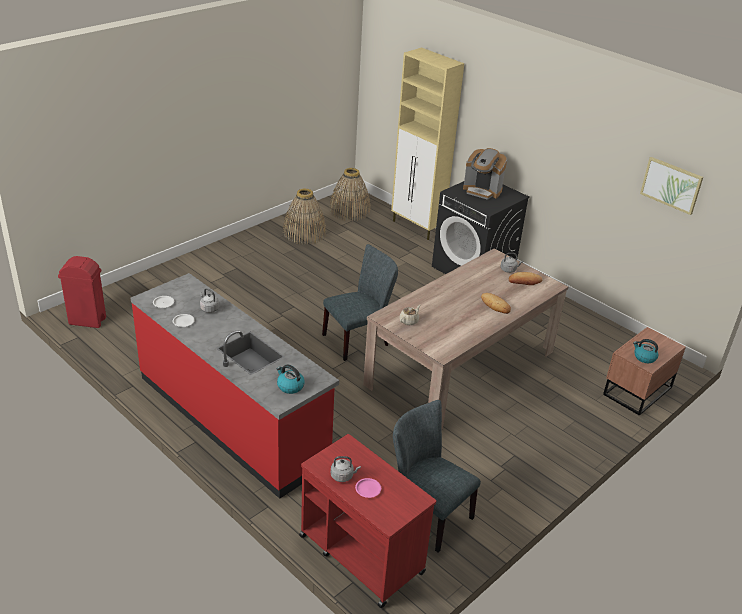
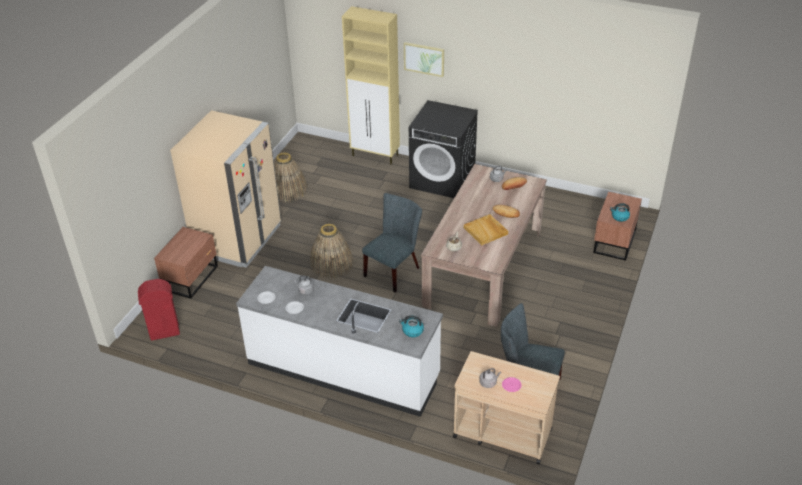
camera: 20 degrees left, 5 degrees up
(152, 281) = (191, 278): none -> brown nightstand
(222, 261) = (238, 239): none -> beige fridge
(233, 418) = (343, 369): red counter -> white counter
(349, 210) = (310, 157): basket -> basket (331, 263)
(360, 553) = (502, 433): red cart -> beige cart
(458, 316) = (486, 231): none -> beige tray
(482, 191) = (440, 116): coffee machine -> none
(671, 185) = (600, 80): picture -> picture (424, 59)

